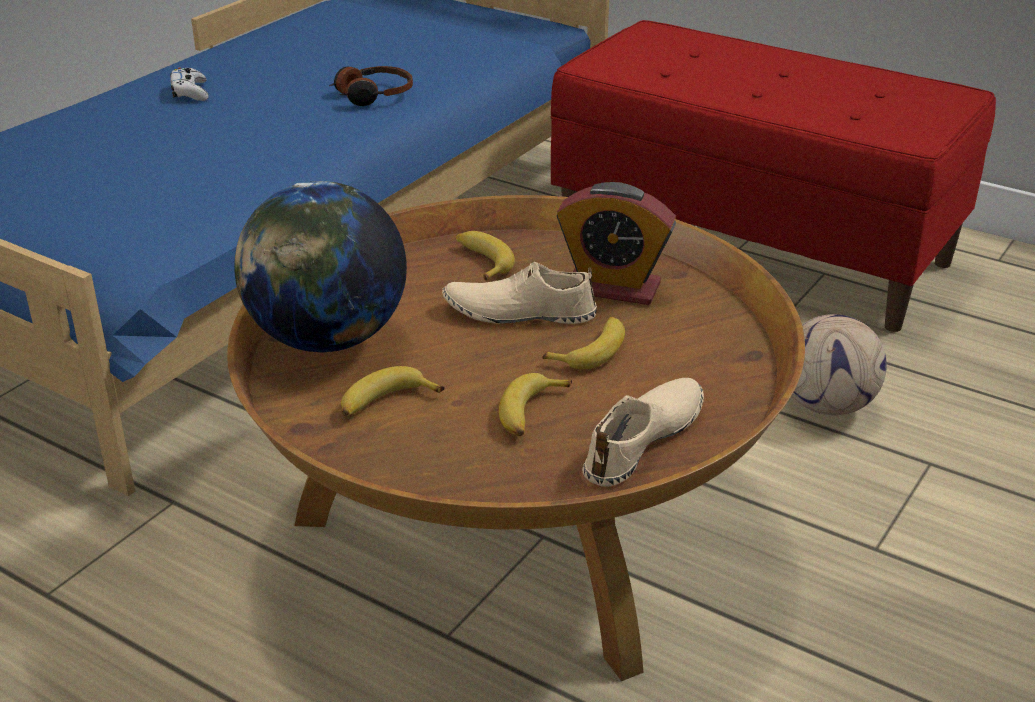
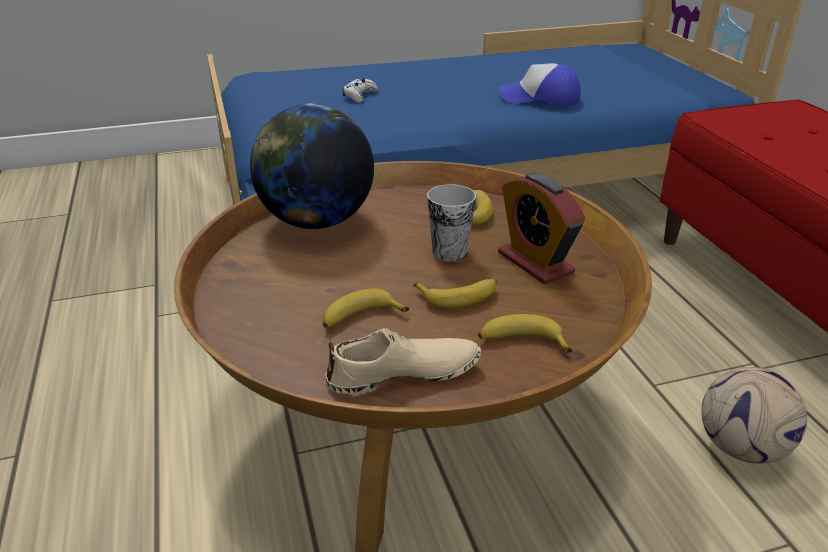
camera: 40 degrees right, 0 degrees up
(190, 92) = (440, 71): white game controller -> white game controller (360, 96)
(372, 95) = (540, 98): headphones -> cap
(385, 403) = (291, 271): banana -> banana (521, 342)
(519, 312) = (449, 252): beige shoe -> cup

